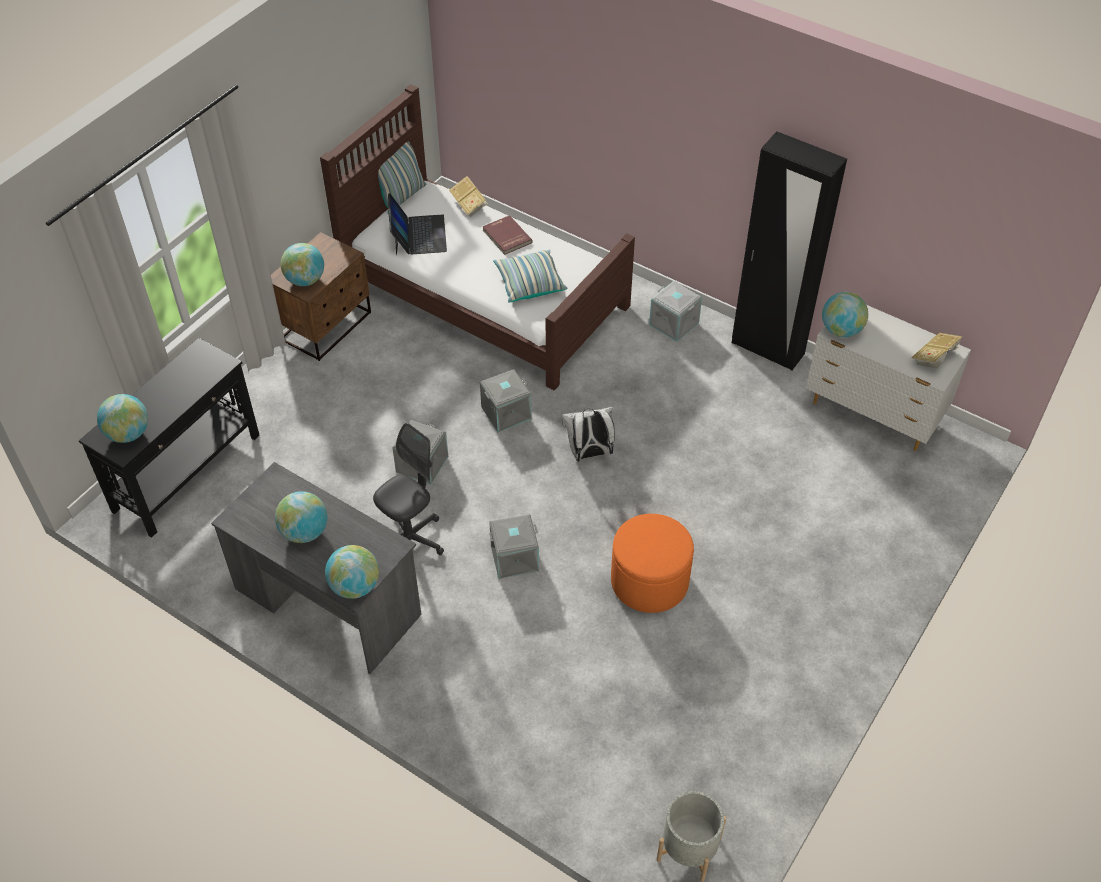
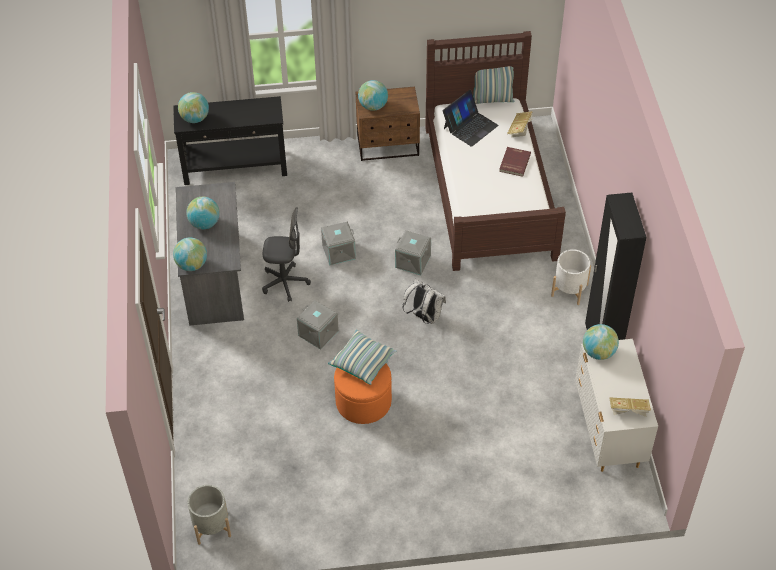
camera: 50 degrees right, 0 degrees up
(529, 283) = (489, 197): pillow -> pillow (362, 362)
(674, 323) = (569, 290): grey storage box -> white planter

